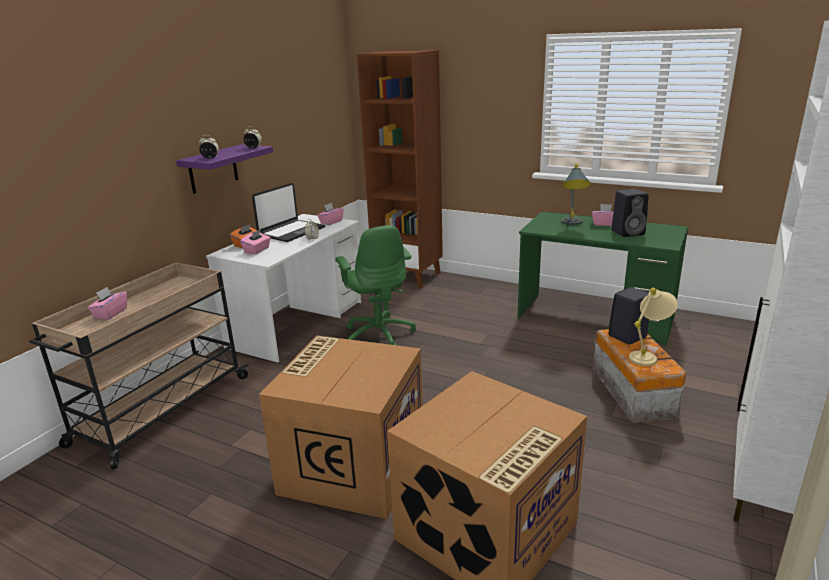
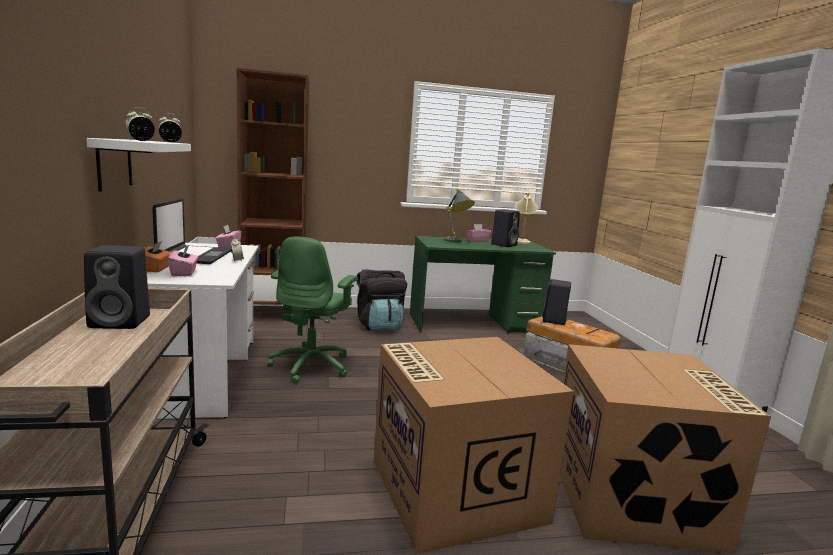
camera: 40 degrees left, 10 degrees down
(110, 313) = (54, 361): pink tissue box -> none
(173, 290) = (122, 322): none -> black speaker
(213, 169) = (114, 163): purple shelf -> white shelf
(379, 334) = (311, 366): green office chair -> green office chair turned 75 degrees clockwise
(488, 303) = (379, 325): none -> black backpack
(648, 356) = (586, 330): beige table lamp -> beige table lamp (522, 241)

